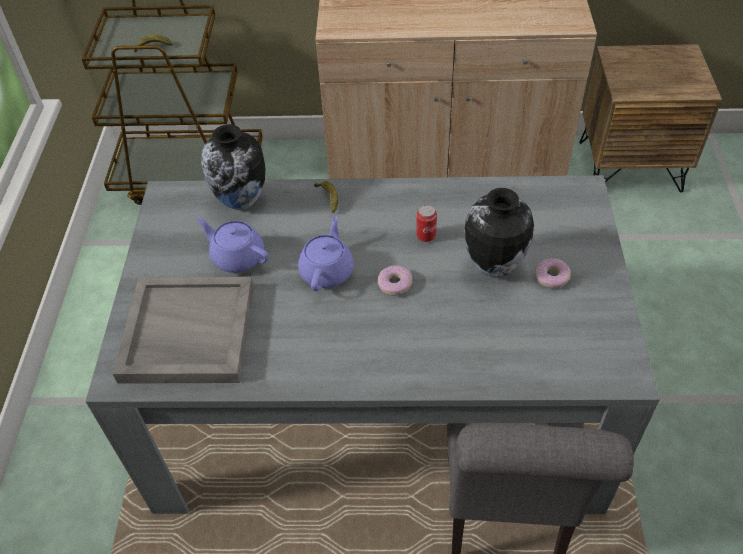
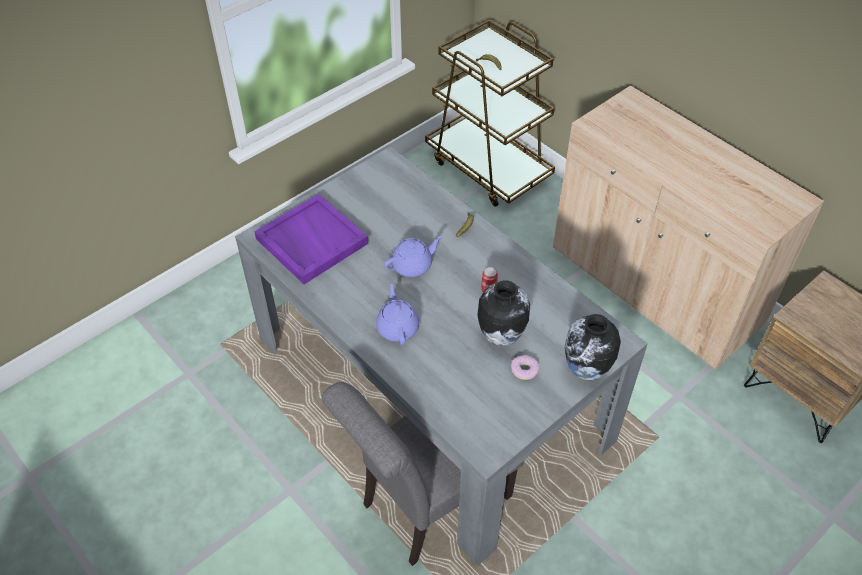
camera: 45 degrees right, 0 degrees up
(187, 334) = (310, 241): grey tray -> purple tray
(237, 257) = (380, 221): purple teapot -> purple teapot (397, 327)
(242, 202) = (420, 194): vase -> vase (586, 371)
(394, 284) = (436, 301): donut -> none

